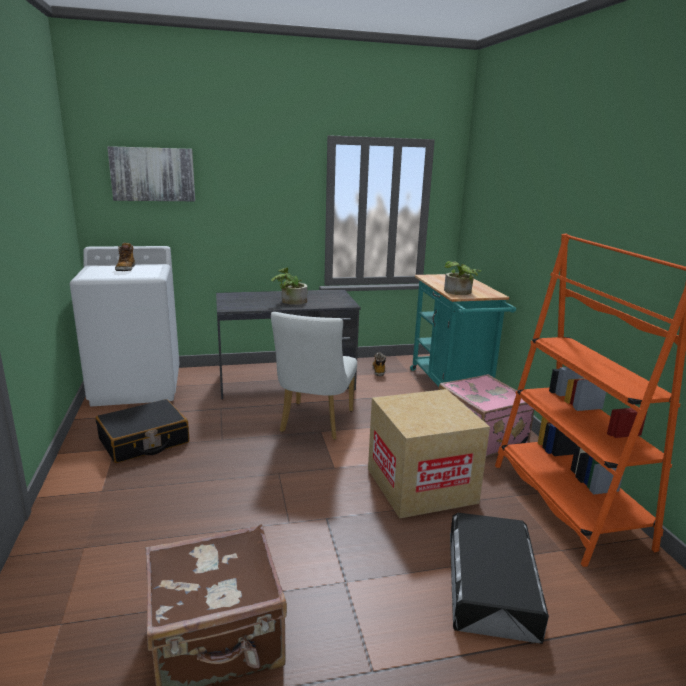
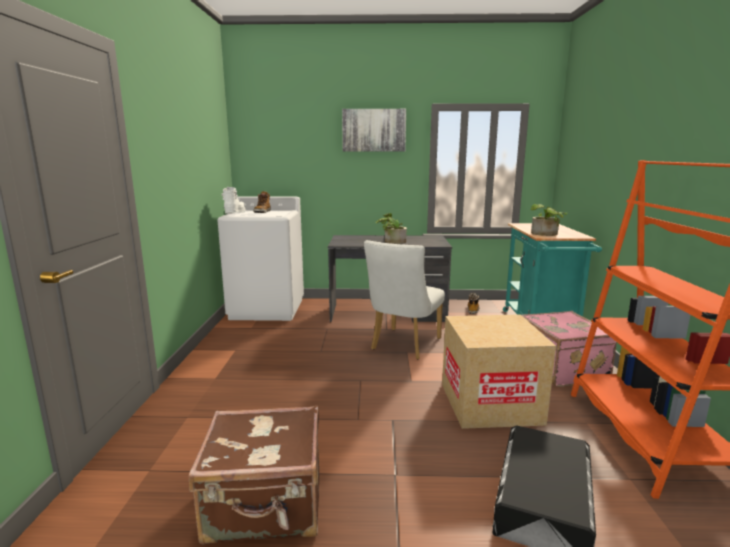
camera: 15 degrees right, 5 degrees down
(89, 272) = (234, 213): none -> white boot
(144, 441) = (259, 347): black suitcase -> none
(153, 174) = (289, 139): picture -> picture (374, 130)

